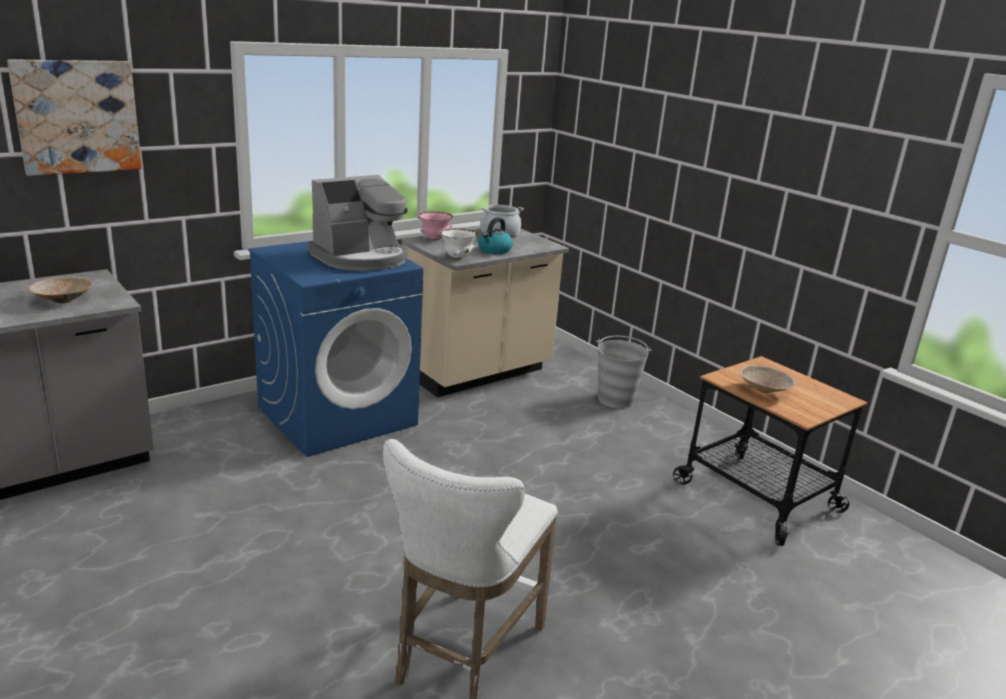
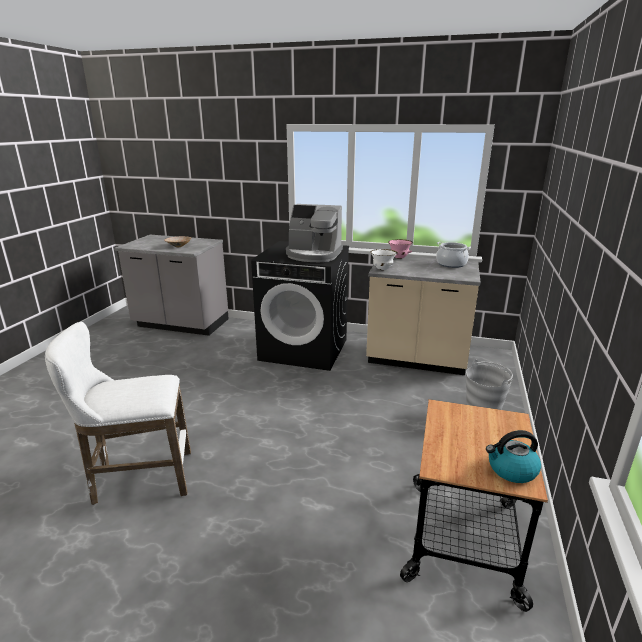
camera: 55 degrees right, 0 degrees up
(77, 117) = (214, 163): picture -> none
(338, 415) = (304, 349): blue washing machine -> black washing machine
(494, 250) = (418, 271): kettle -> kettle (511, 470)
(765, 390) = (457, 434): beige bowl -> none

